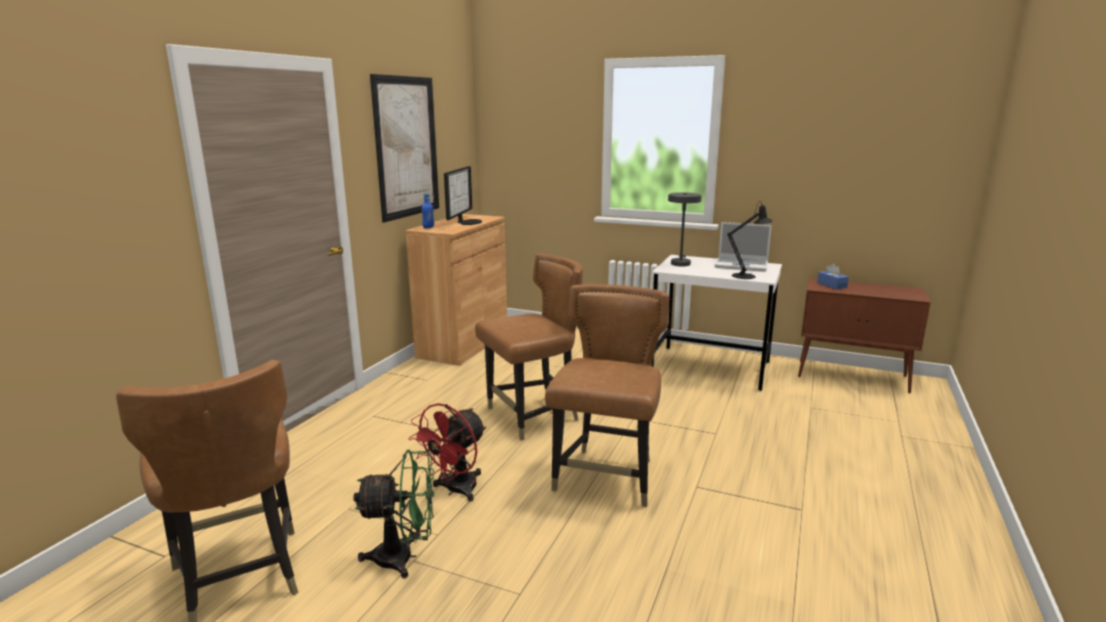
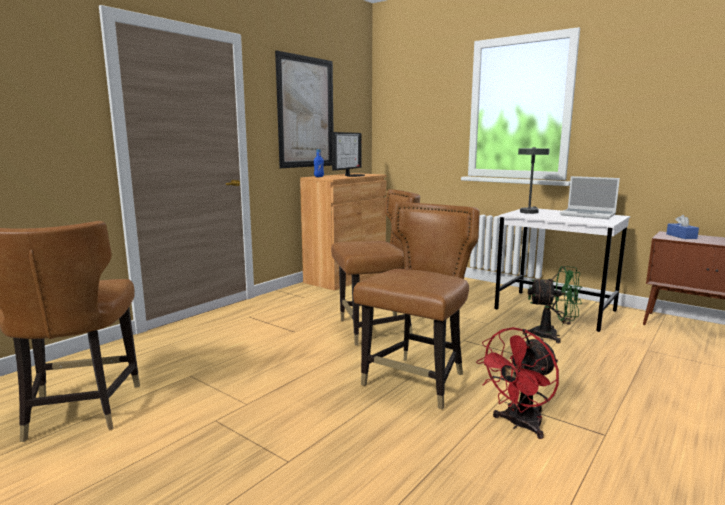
camera: 15 degrees right, 5 degrees down
(404, 557) = (209, 417): green fan -> green fan (552, 335)
(455, 490) = (280, 374): red fan -> red fan (519, 425)
(747, 276) = (588, 220): black table lamp -> none

